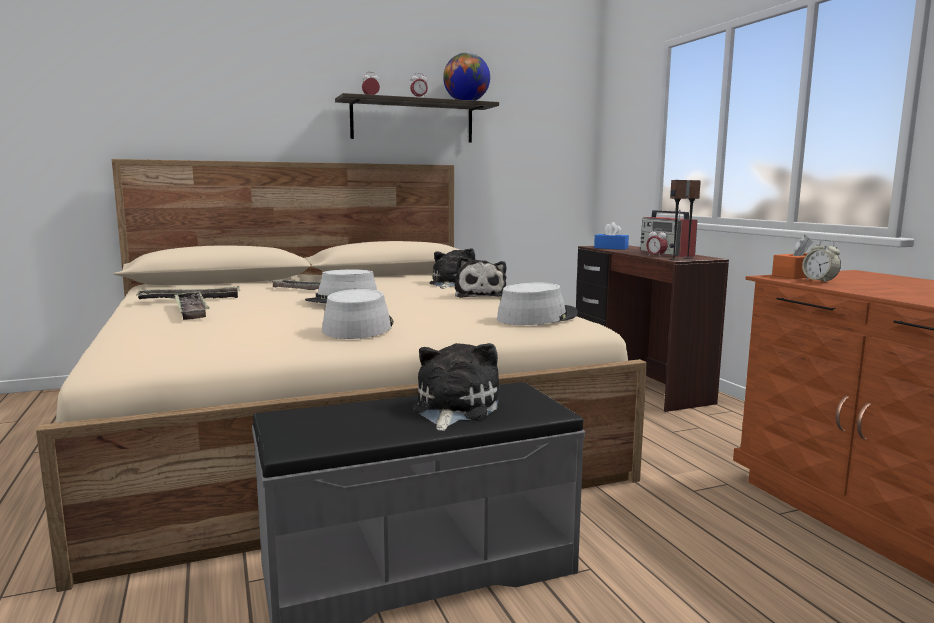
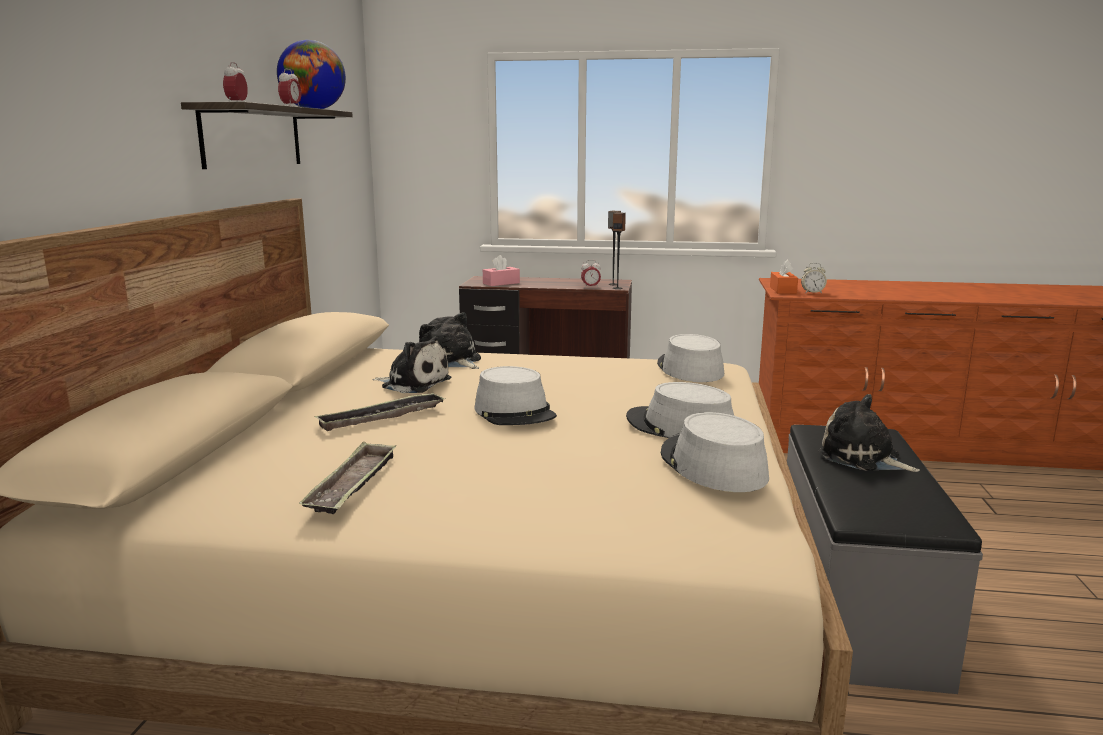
camera: 60 degrees left, 5 degrees up
(191, 310) = (476, 488): tray -> none
(257, 334) = (712, 465): none -> grey hat
(479, 295) = (542, 364): plush toy -> plush toy (413, 383)
(611, 248) = (501, 283): blue tissue box -> pink tissue box
(667, 253) = (573, 282): radio -> none

